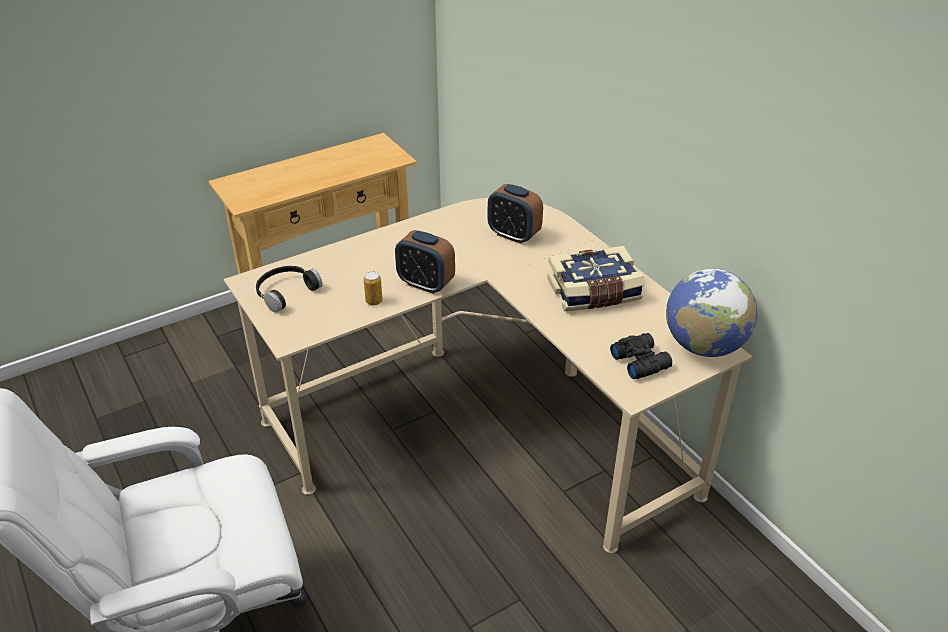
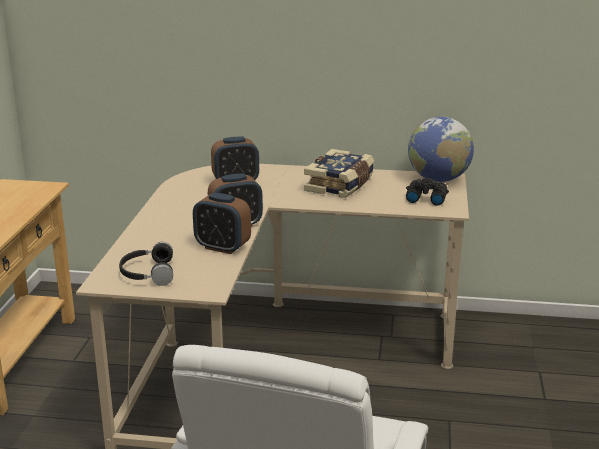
camera: 50 degrees left, 15 degrees down
(374, 301) = (222, 247): can -> alarm clock

